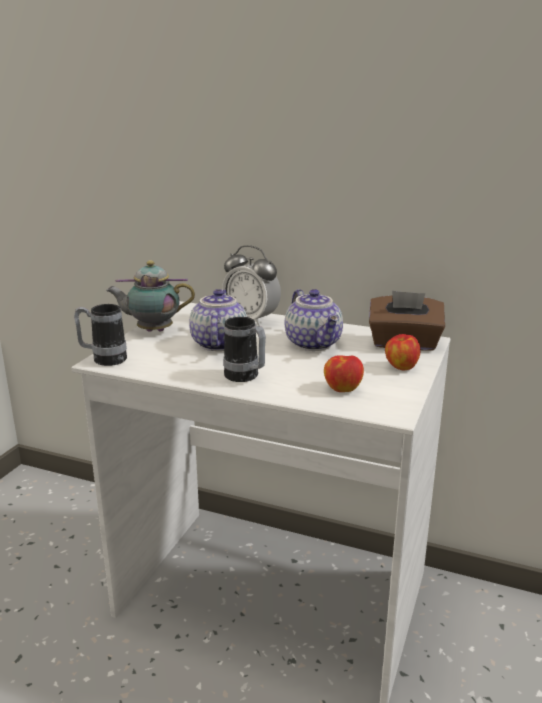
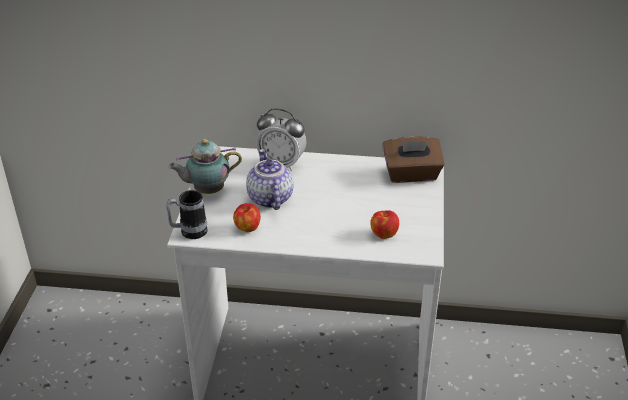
camera: 15 degrees left, 15 degrees up
(245, 377) = (309, 234): mug -> none
(314, 344) = (344, 186): teapot -> none
(401, 367) = (417, 203): apple -> apple (247, 228)

